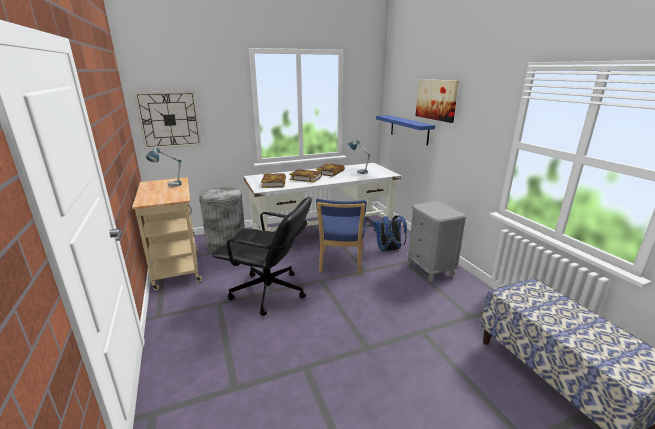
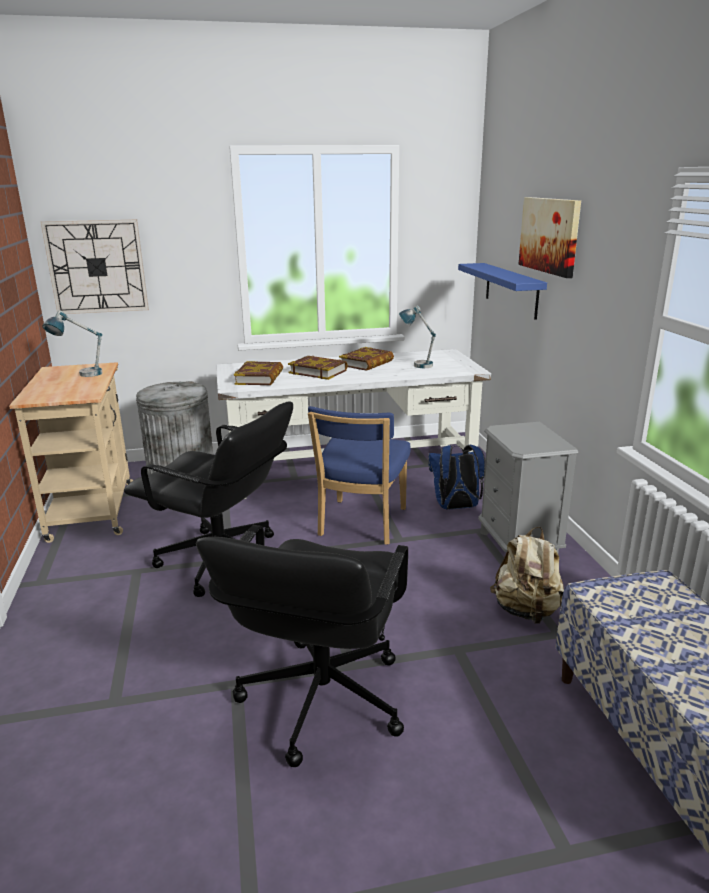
camera: 10 degrees right, 0 degrees up
(358, 370) = (320, 699): none -> black office chair
(449, 305) = (526, 611): none -> beige backpack

